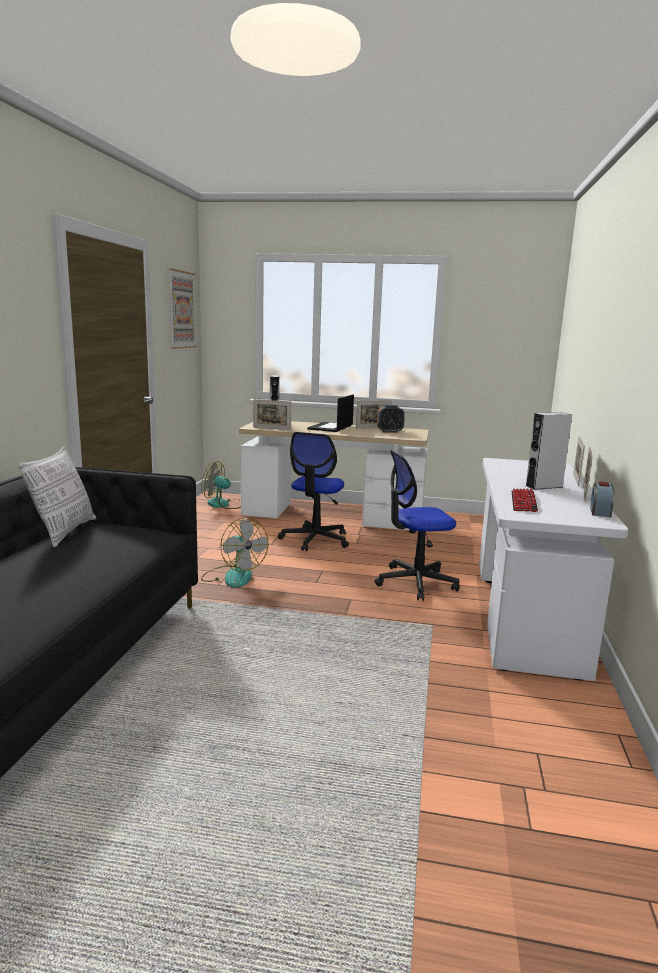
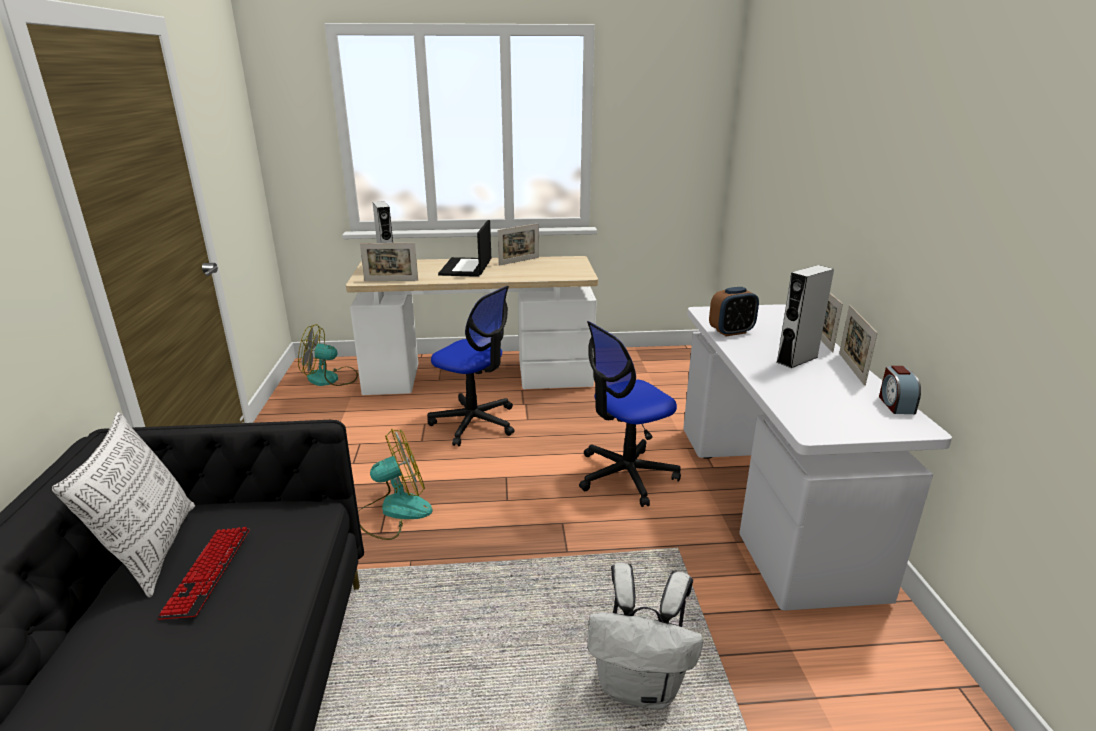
camera: 15 degrees left, 10 degrees up
(181, 310) = (227, 117): picture -> none
(233, 576) = (394, 511): fan -> fan turned 60 degrees counterclockwise
(315, 540) = (474, 423): office chair -> office chair turned 60 degrees counterclockwise
(359, 686) = (640, 686): none -> white backpack
(390, 431) = (544, 267): alarm clock -> alarm clock (731, 332)
(523, 502) = (800, 399): keyboard -> keyboard (208, 572)

